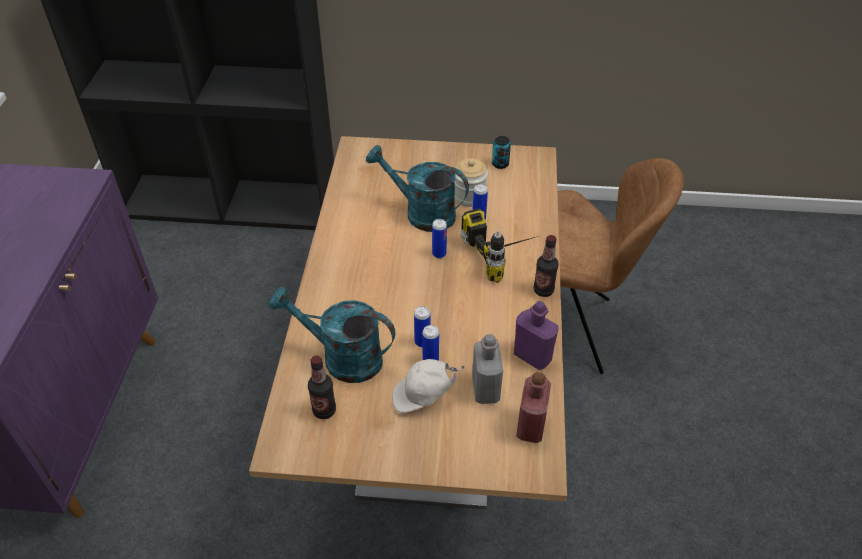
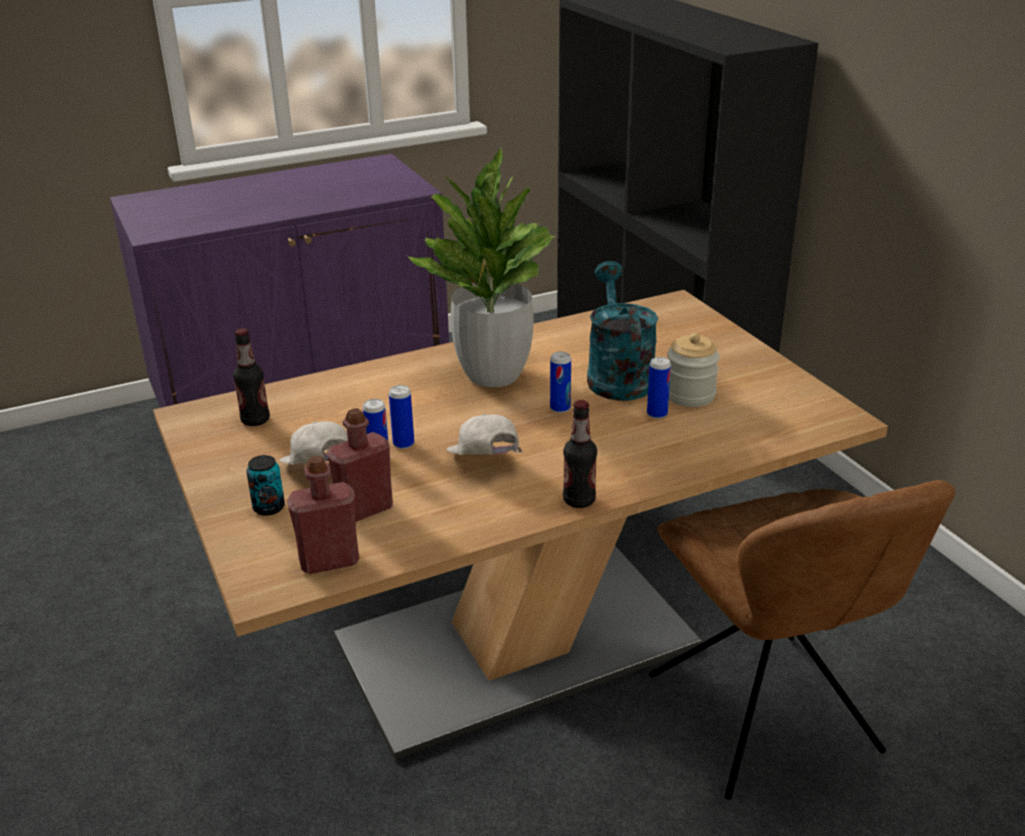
camera: 60 degrees right, 15 degrees down
(342, 358) = (336, 405): turquoise watering can -> none
(372, 265) = (493, 375): none -> potted plant
(476, 313) = (485, 464): none -> white cap
(485, 389) = (364, 509): grey bottle -> red bottle
(500, 164) = (784, 396): can -> can (269, 507)
(506, 254) = (614, 452): power drill -> none
(532, 356) = (449, 527): purple bottle -> none

